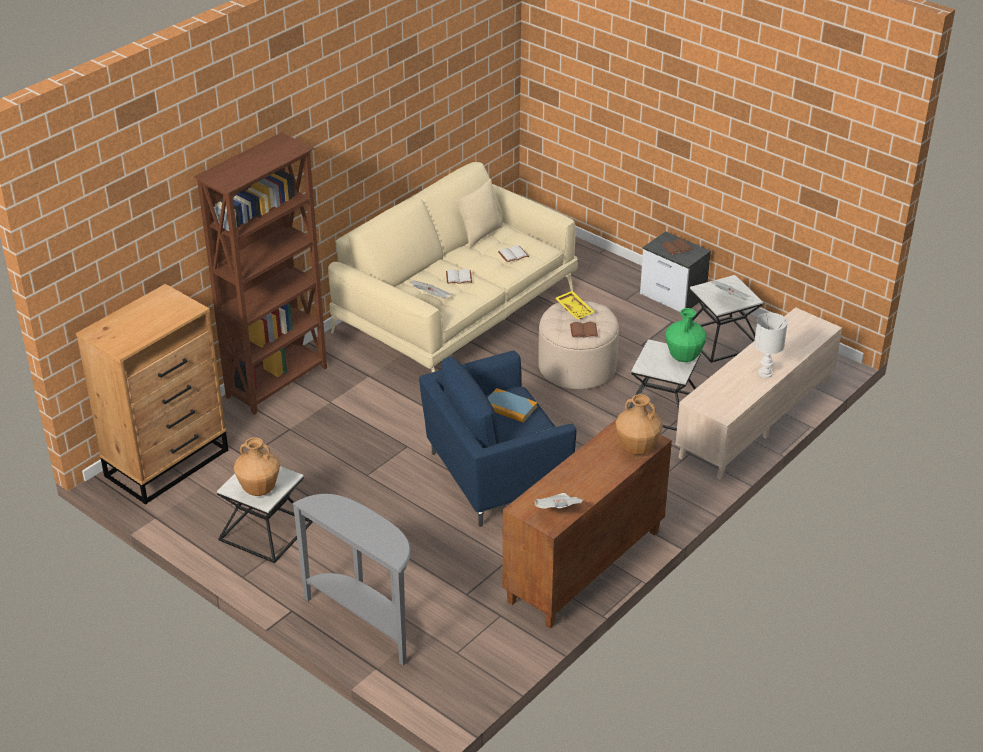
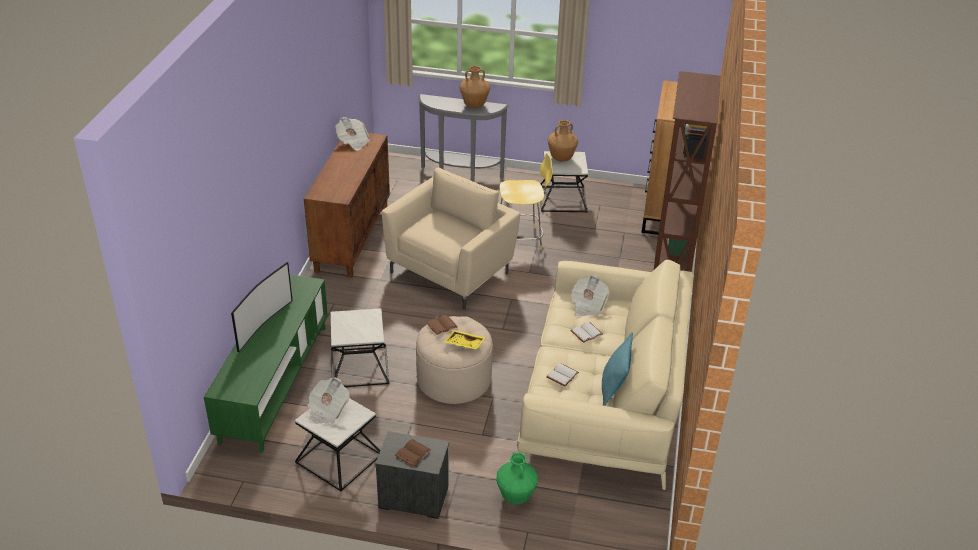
camera: 150 degrees right, 0 degrees up
(376, 491) = (520, 239): none -> yellow stool
(481, 234) = (613, 389): beige pillow -> turquoise pillow
(494, 476) = (451, 272): blue armchair -> beige armchair
(509, 407) = (446, 232): book -> none
(636, 449) = (324, 186): brown vase -> brown vase (474, 105)
(683, 357) = (343, 333): green vase -> green vase (516, 497)
(755, 419) = (274, 382): beige tv stand -> green tv stand
(765, 374) = (262, 324): white table lamp -> television

